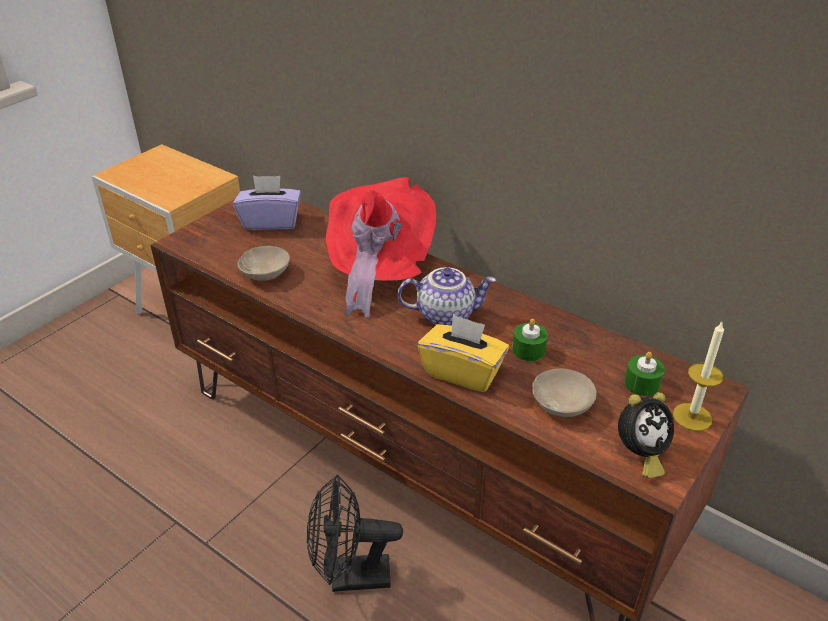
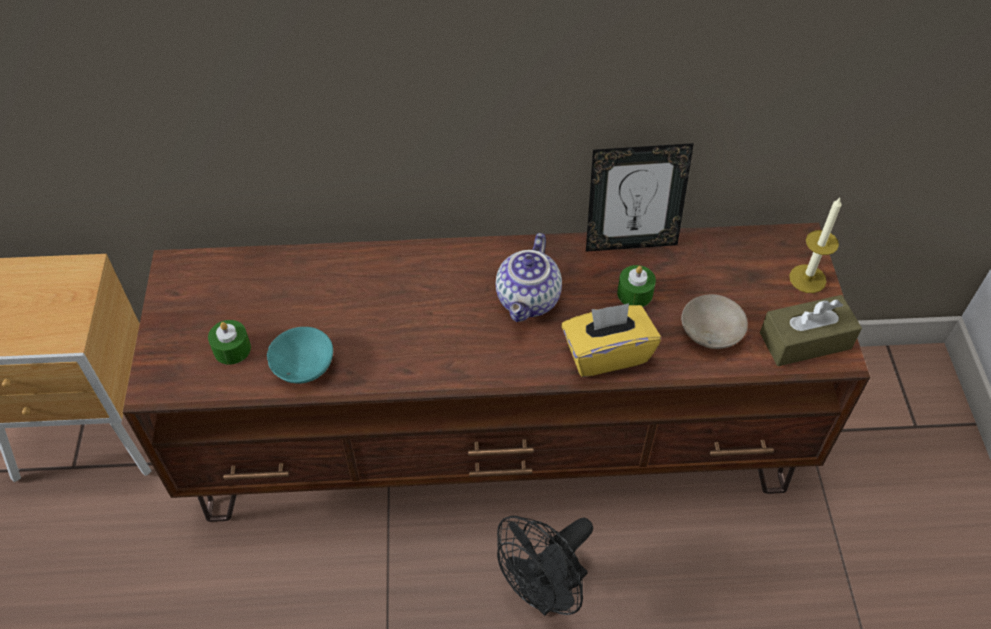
camera: 40 degrees left, 15 degrees up
(266, 274) = (305, 365): beige bowl -> turquoise bowl
(271, 221) = (229, 295): purple tissue box -> none
(378, 270) = (413, 289): red hat -> none
(446, 314) = (529, 300): teapot -> teapot turned 150 degrees clockwise
(563, 320) = (630, 242): none -> picture frame
(639, 455) = (805, 340): alarm clock -> brown tissue box
(642, 383) = (747, 270): green candle -> green candle (232, 349)

